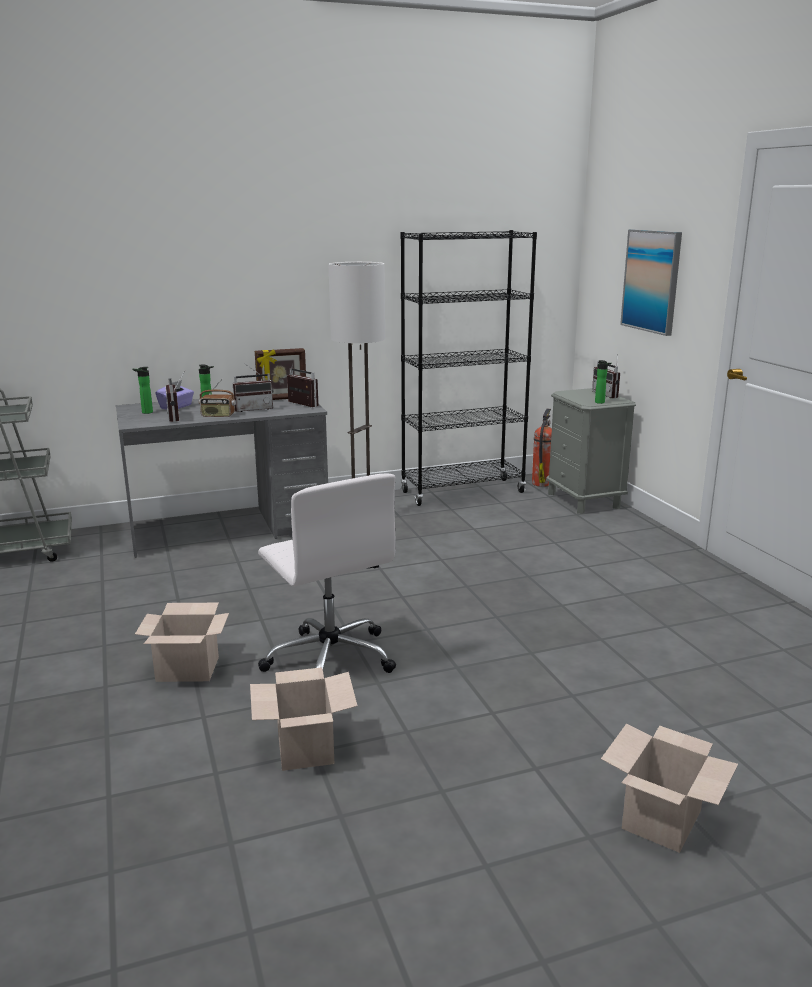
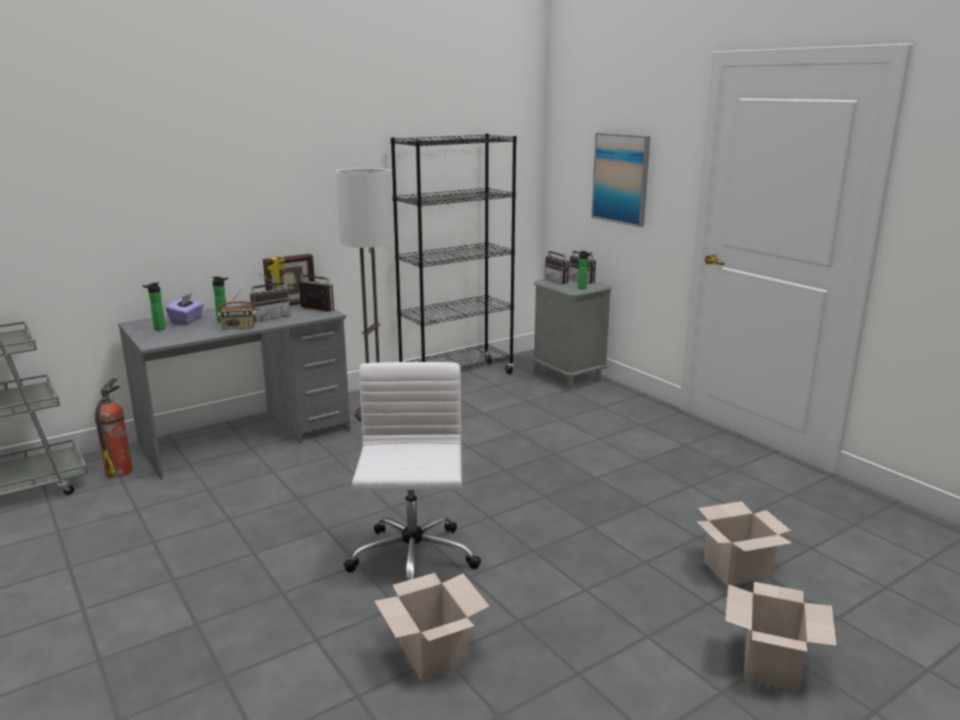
camera: 15 degrees left, 0 degrees up
(179, 417) = (198, 332): radio -> radio (559, 281)
(189, 669) = (277, 591): cardboard box -> cardboard box (738, 569)
(330, 658) = (412, 559): white office chair -> white office chair turned 135 degrees counterclockwise
(542, 483) = (523, 363): fire extinguisher -> fire extinguisher (120, 471)

